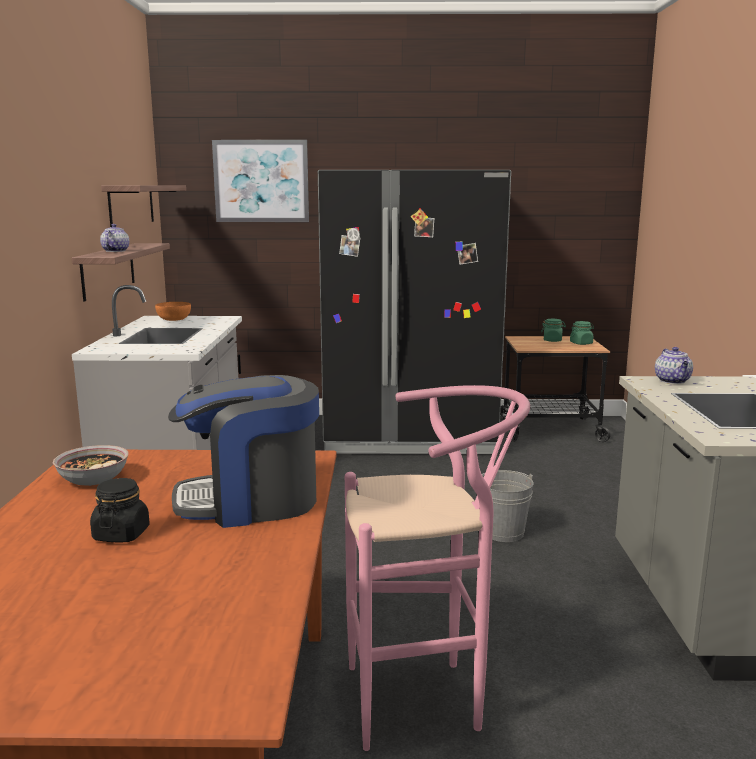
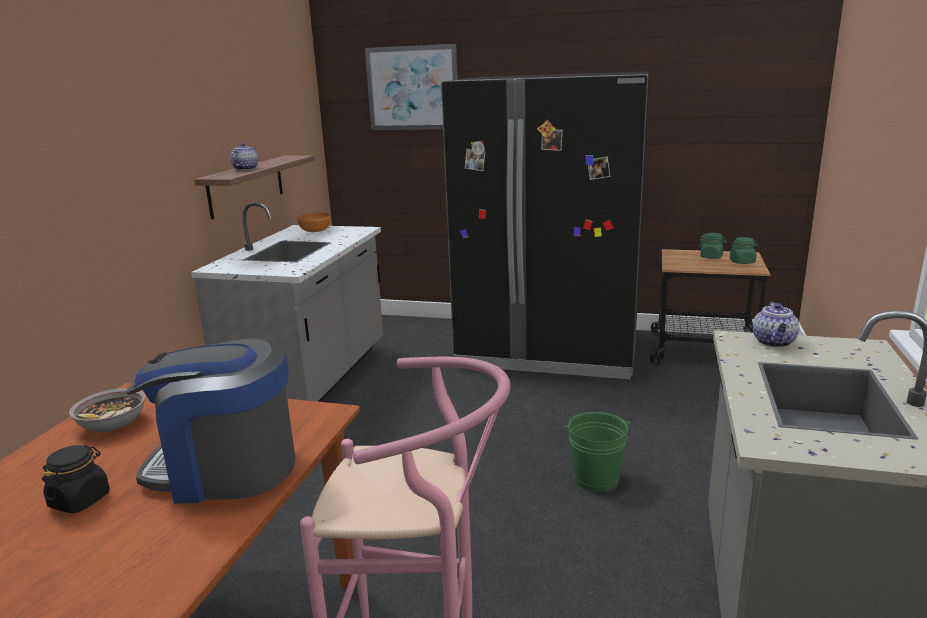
camera: 15 degrees right, 5 degrees up
(131, 205) = (279, 118): shelf -> none
(503, 532) = (596, 479): grey bucket -> green bucket

